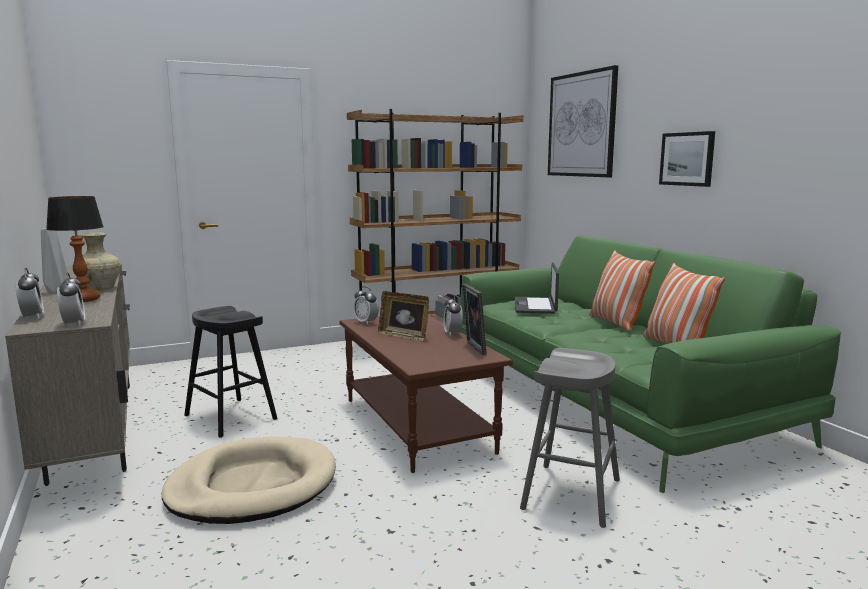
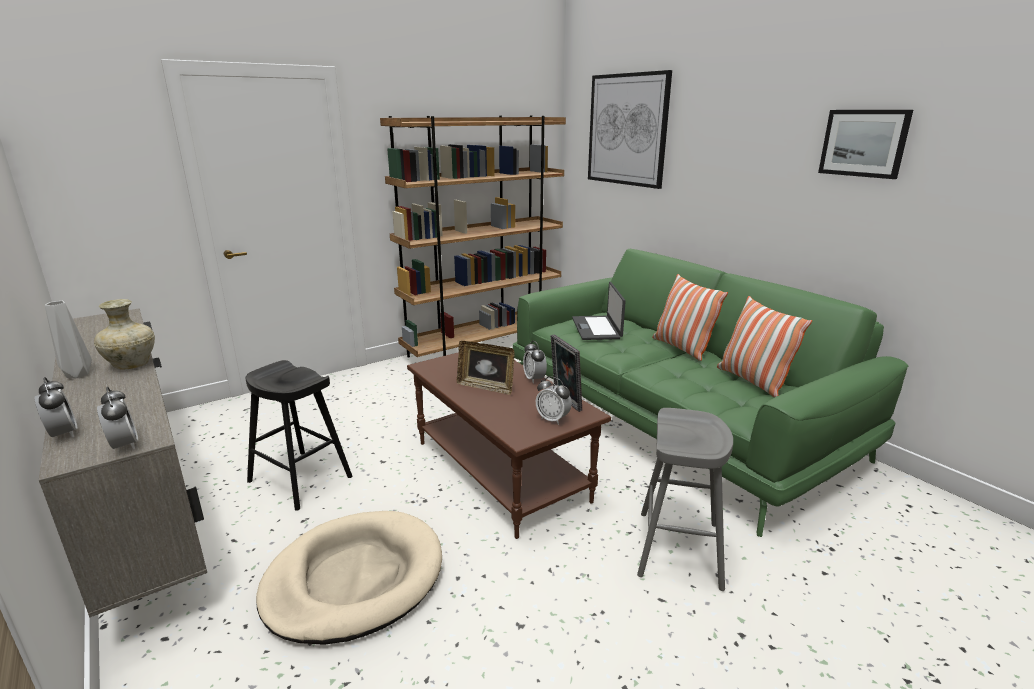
camera: 10 degrees left, 10 degrees up
(84, 299) = (120, 389): table lamp -> none
(366, 322) = (437, 367): alarm clock -> alarm clock (553, 419)
(687, 159) = (748, 178): picture -> picture (863, 143)

